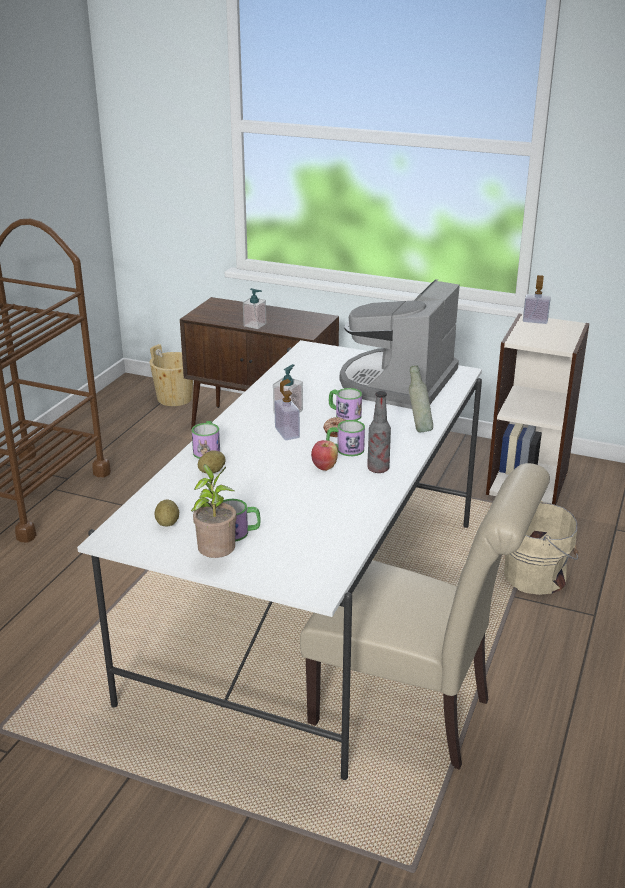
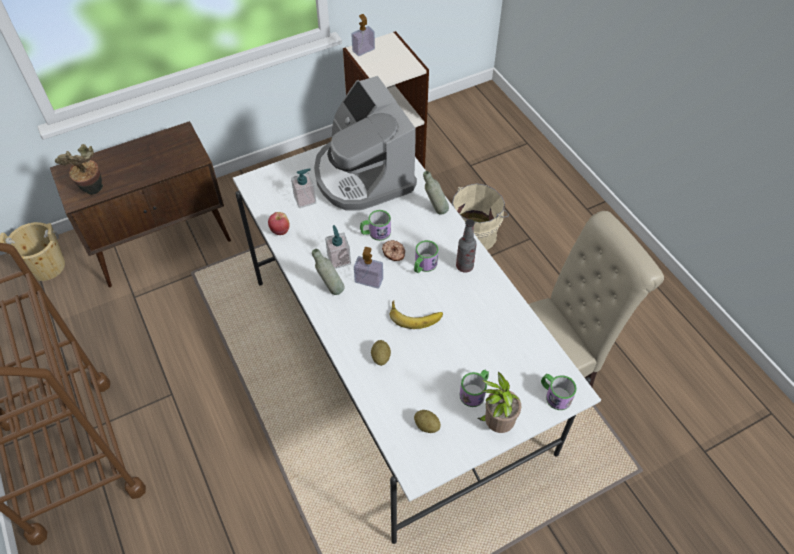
camera: 50 degrees left, 25 degrees up
(207, 450) = (347, 341): mug -> mug (554, 395)
(213, 317) = (92, 190): none -> potted plant
(251, 421) = (330, 289): none -> grey bottle
(255, 325) = (141, 176): soap dispenser -> soap dispenser (305, 199)
(283, 468) = (415, 314): none -> banana
(324, 467) = (435, 291): apple -> apple (280, 231)

